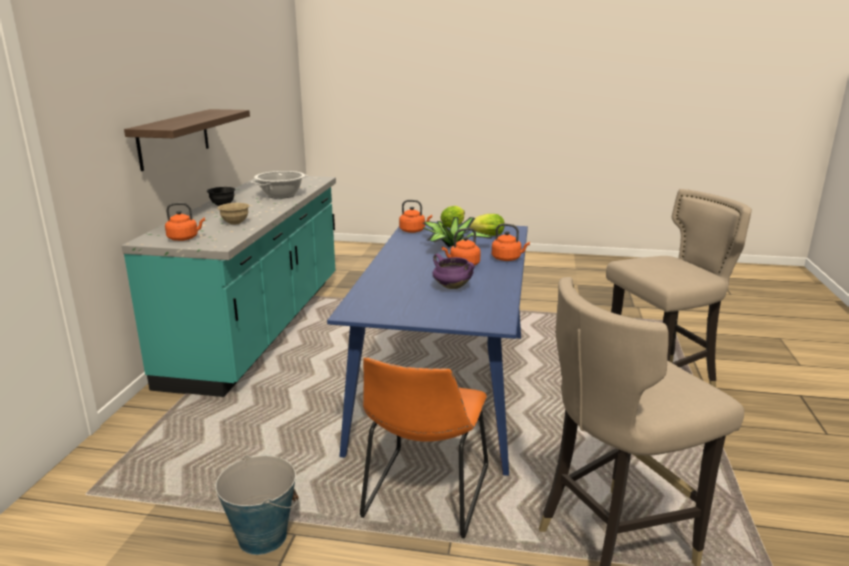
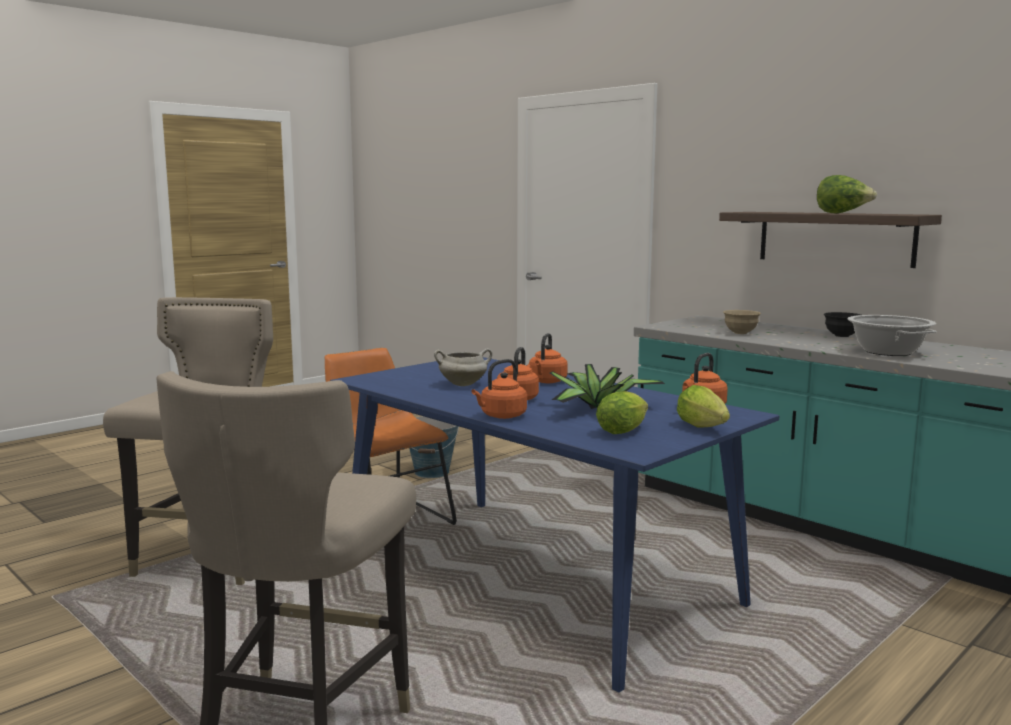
camera: 125 degrees right, 10 degrees down
(184, 238) = (696, 322): orange kettle -> orange kettle (547, 382)
(207, 116) = (842, 213): none -> lettuce
(451, 287) = (463, 384): purple cooking pot -> white cooking pot

